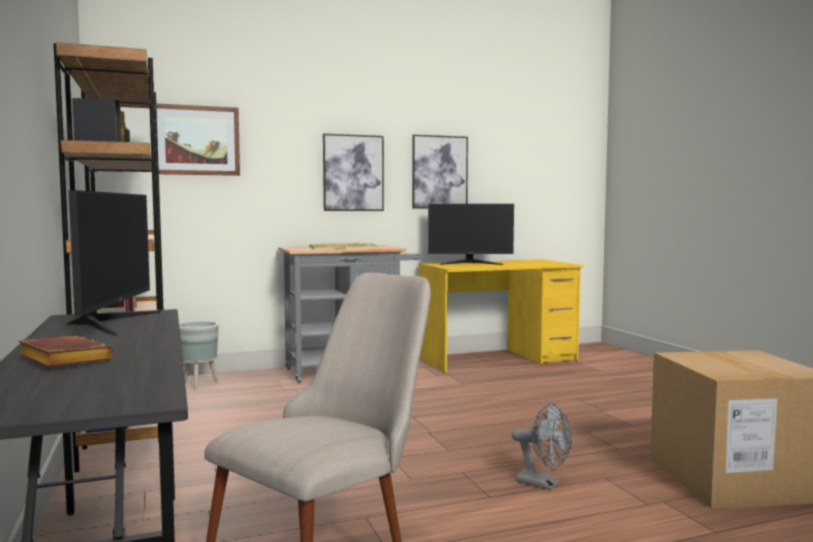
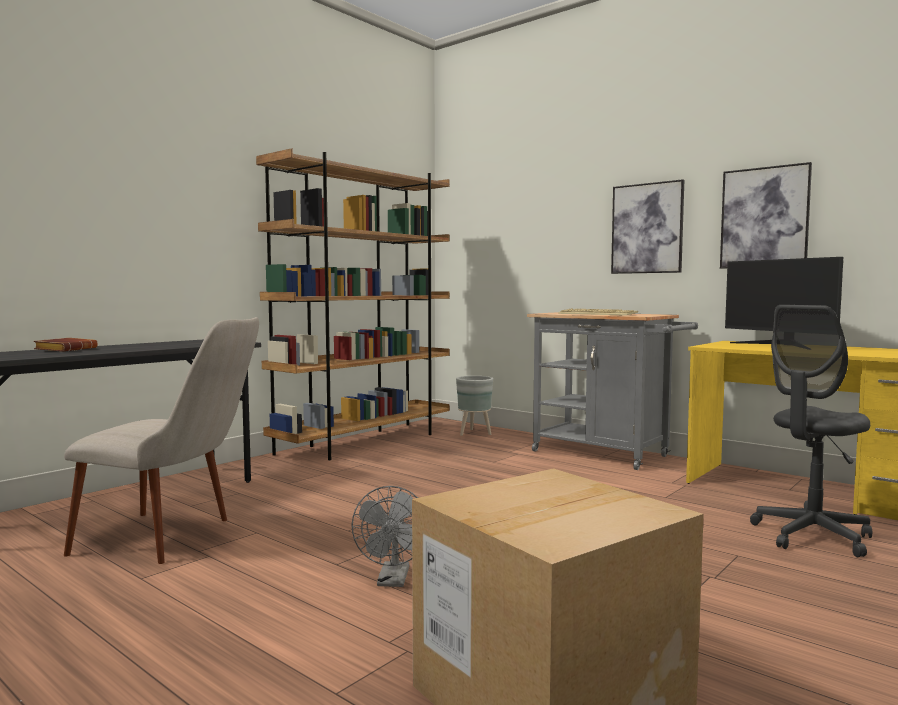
camera: 60 degrees right, 0 degrees up
(110, 323) = (191, 343): monitor -> none
(196, 140) = (504, 210): picture -> none
(563, 379) = (812, 536): none -> grey office chair

